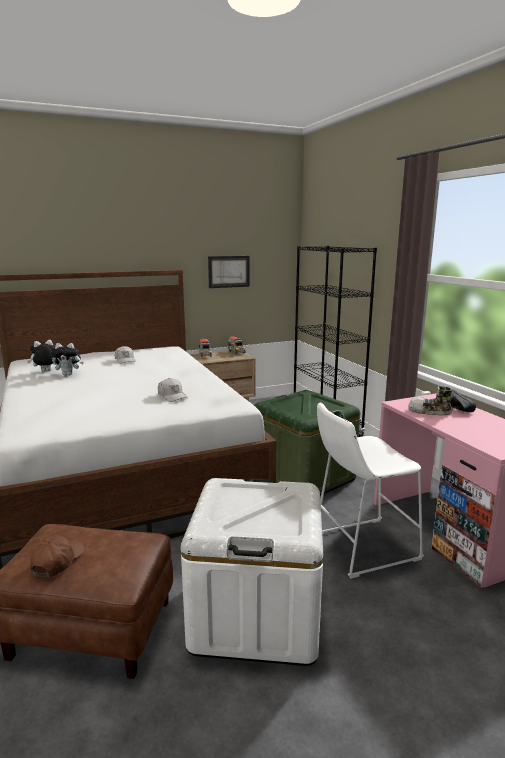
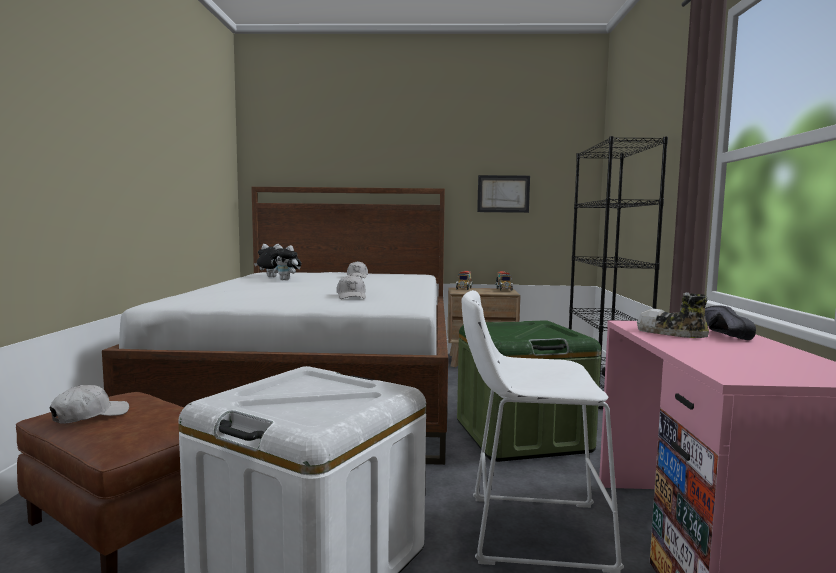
camera: 25 degrees right, 10 degrees down
(57, 561) = (90, 415): brown cap -> white cap

